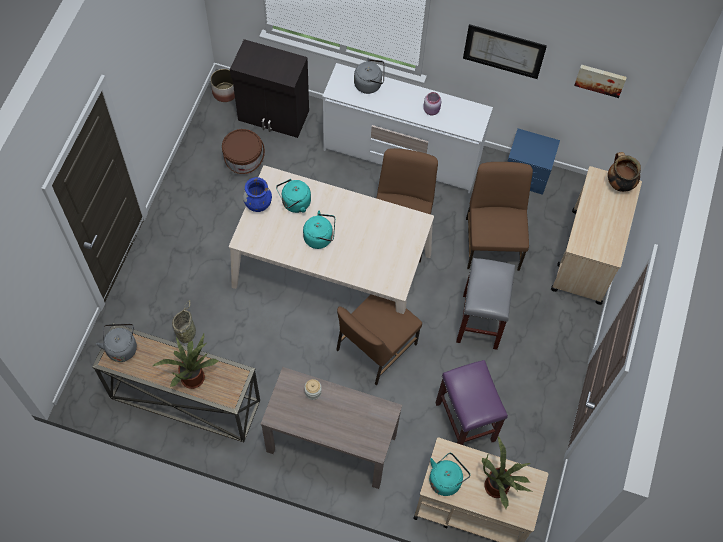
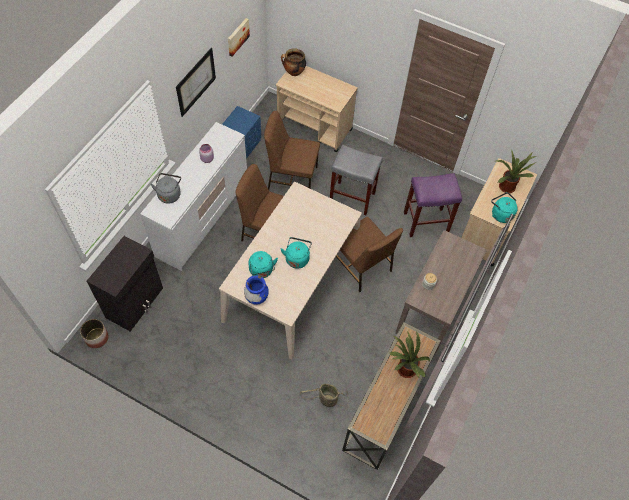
camera: 80 degrees left, 5 degrees down
(121, 347) = (371, 423): grey kettle -> none
(244, 161) = (173, 332): brown bucket -> none

